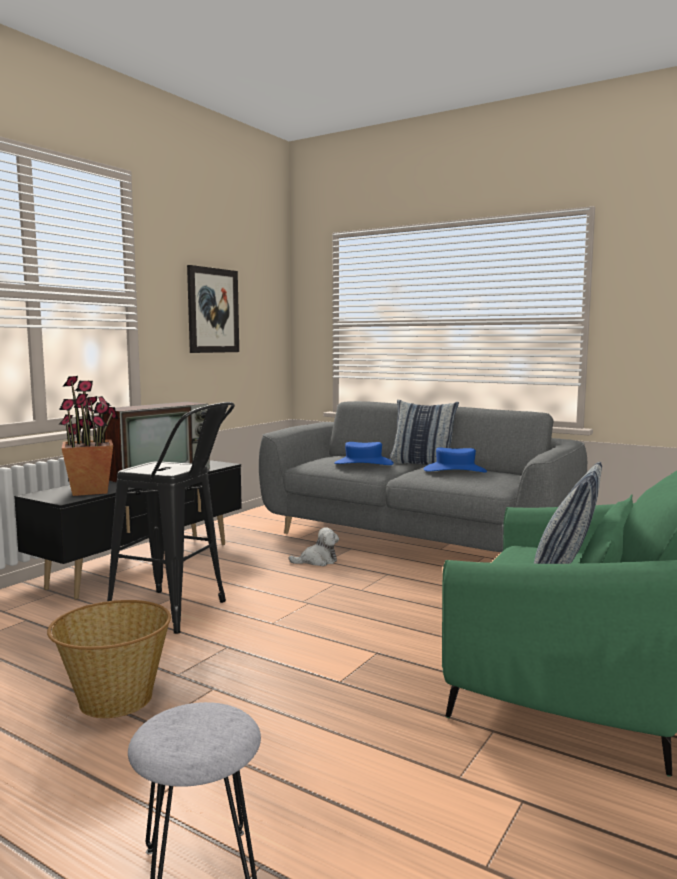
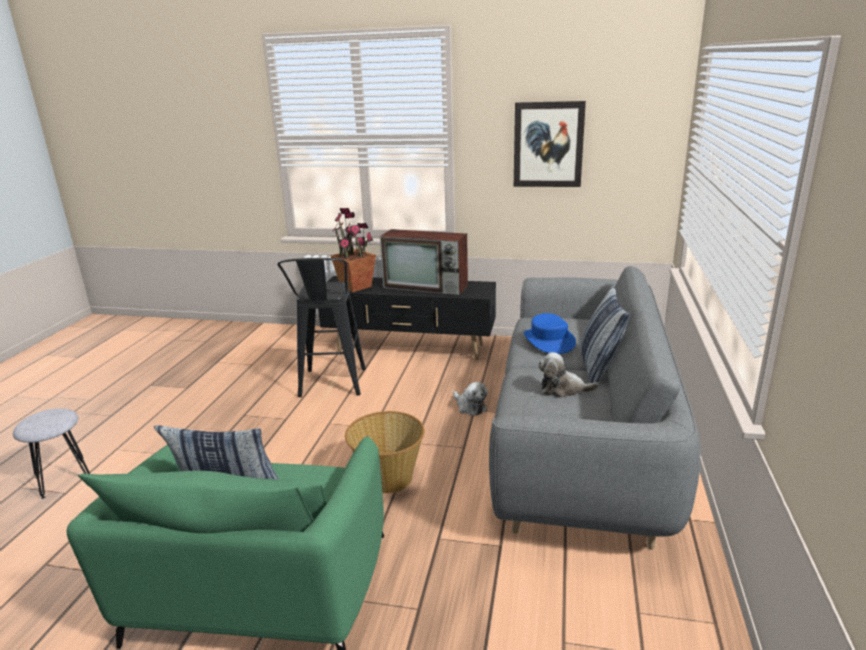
camera: 70 degrees right, 15 degrees up
(114, 699) = (213, 407): basket -> basket (388, 478)
(455, 470) = (563, 389): blue hat -> plush toy

